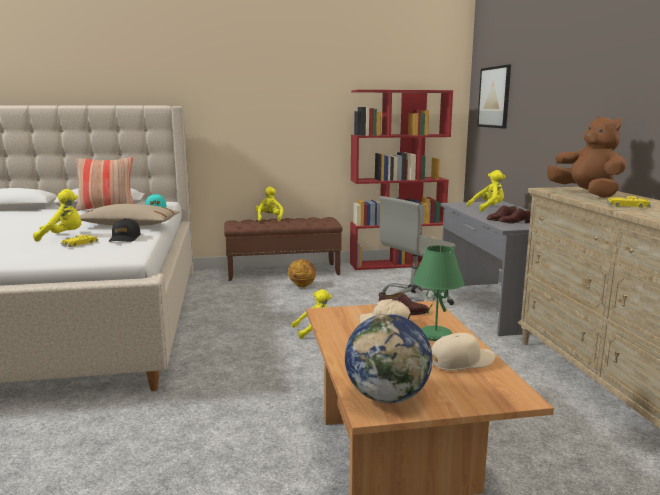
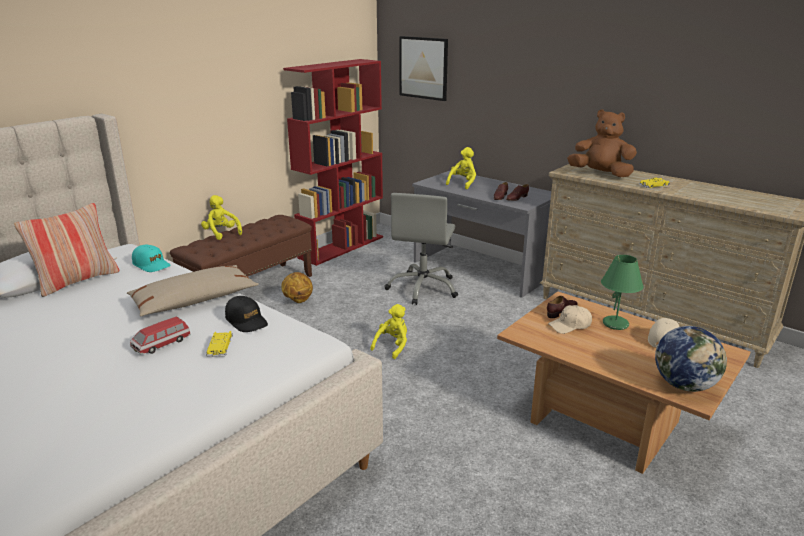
camera: 40 degrees left, 10 degrees up
(63, 237) = (161, 344): yellow plush toy -> toy car

